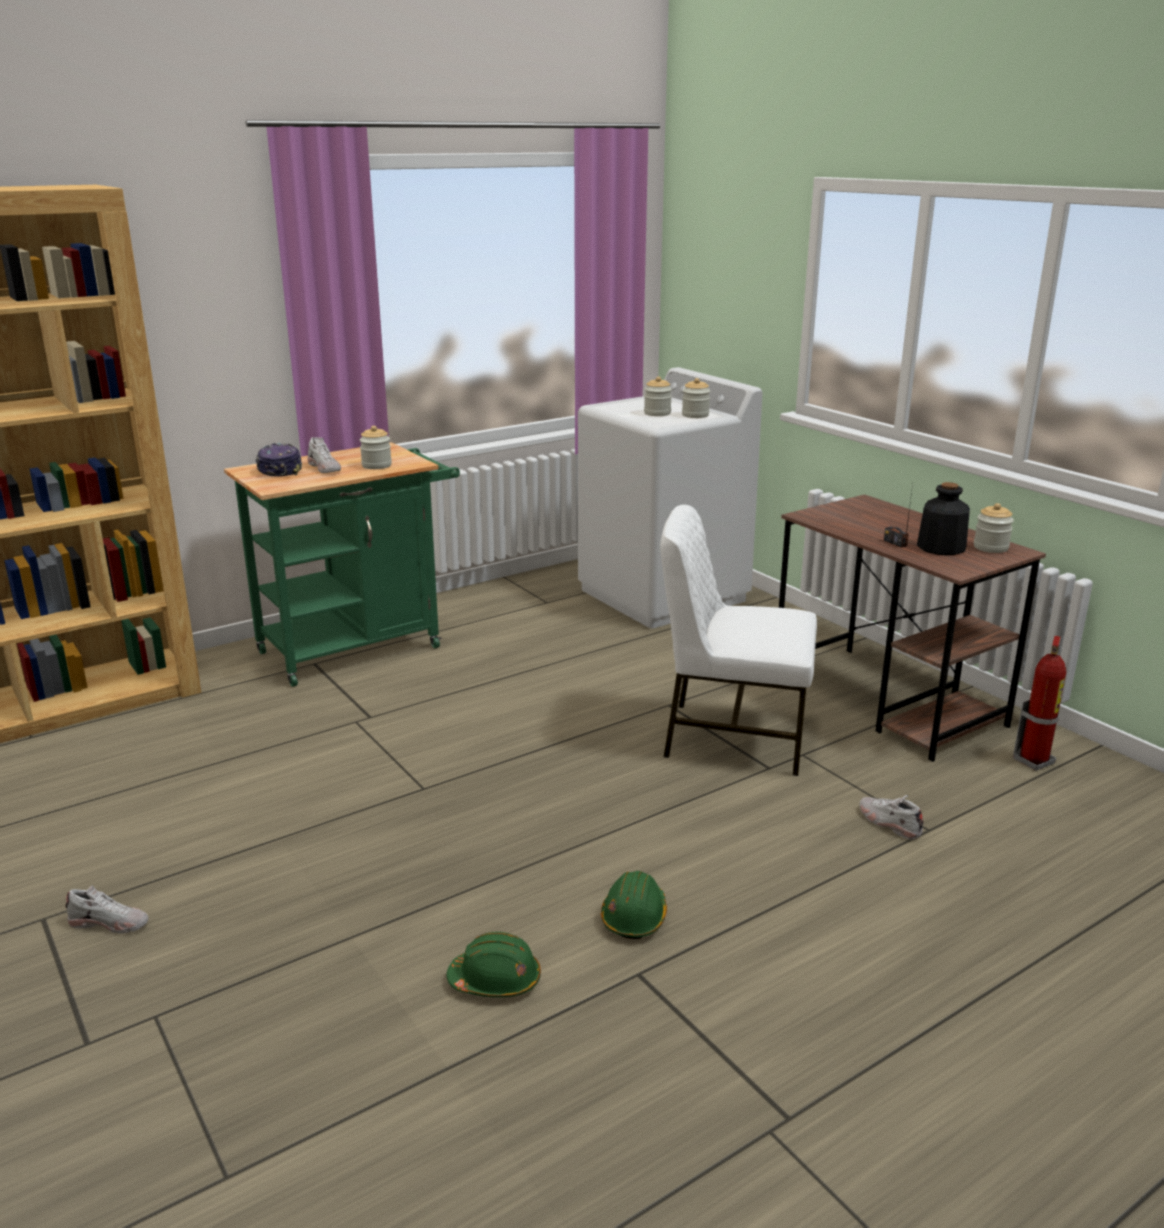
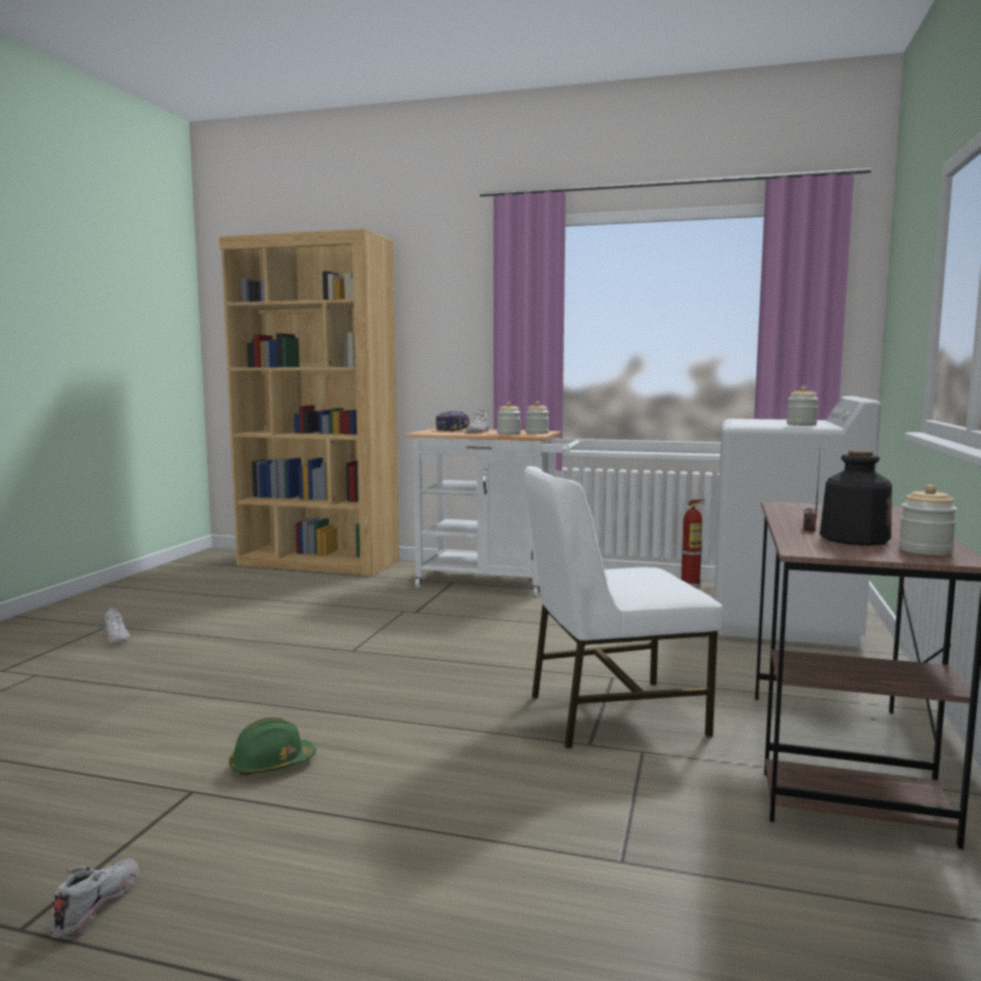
camera: 50 degrees right, 15 degrees down
(360, 646) = (495, 583): green cart -> white cart
(495, 980) = (140, 745): green hard hat -> none
(657, 413) = (770, 423): jar -> jar (537, 433)
(732, 736) = (612, 714): white chair -> white chair turned 75 degrees counterclockwise
(888, 823) = (594, 832): white shoe -> white shoe (96, 905)
(1034, 761) = (920, 891): fire extinguisher -> fire extinguisher (690, 585)

